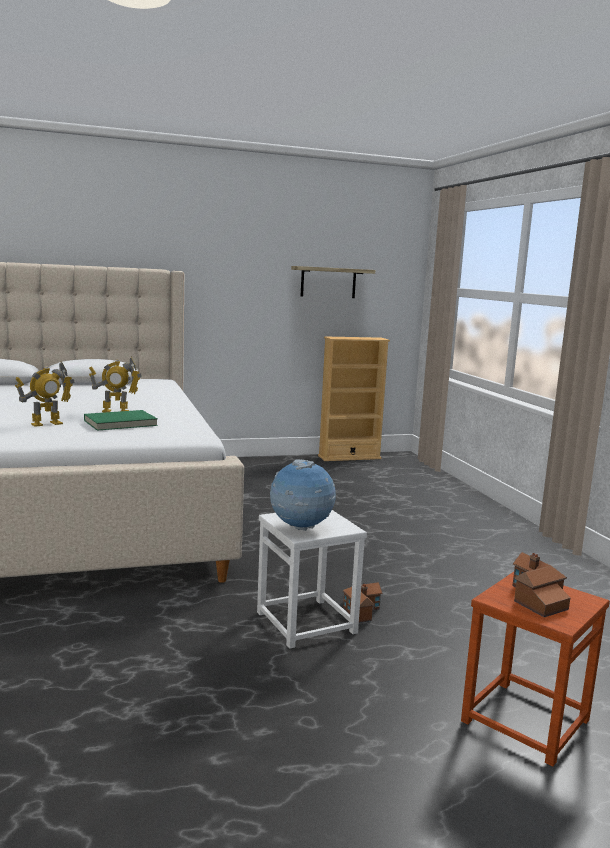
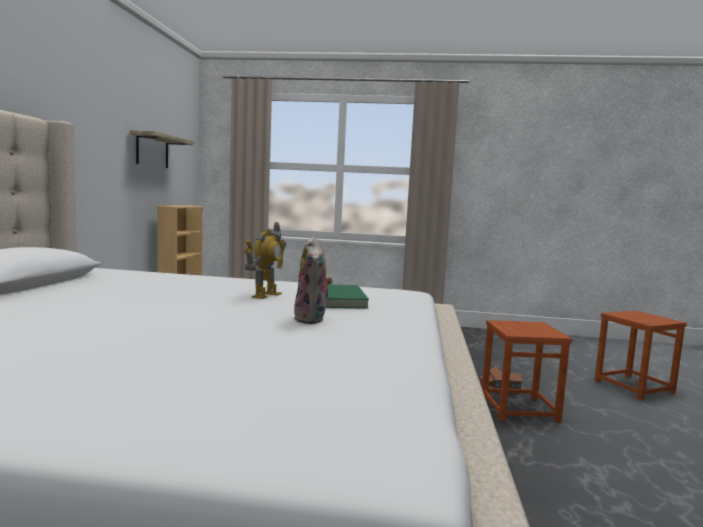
camera: 65 degrees left, 5 degrees down
(46, 424) = (312, 319): toy robot -> plush toy
(301, 529) = (541, 332): globe -> none
(307, 622) = (518, 408): white stool -> brown stool
(535, 598) = (643, 318): toy house -> none

